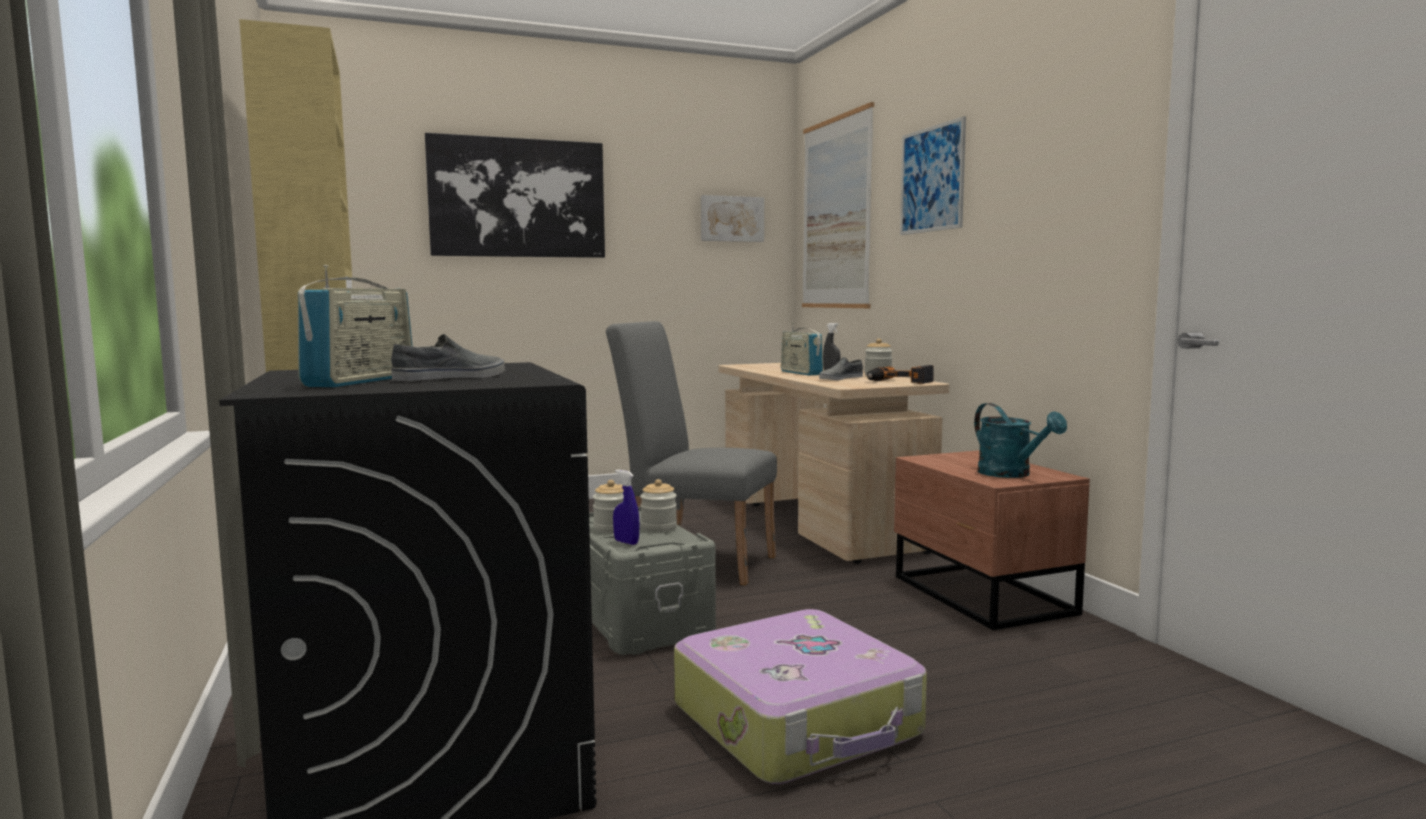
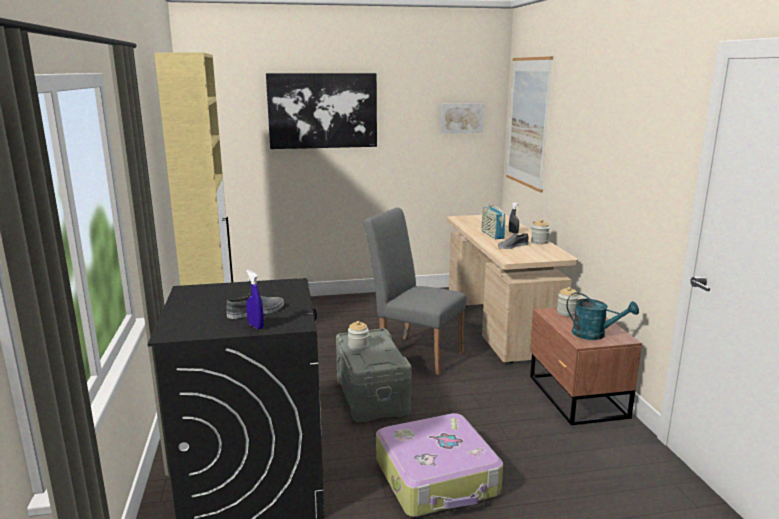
camera: 10 degrees right, 10 degrees up
(361, 381) = (212, 315): radio -> none
(626, 542) = (363, 360): blue spray bottle -> blue spray bottle (256, 326)
(658, 527) = (384, 348): jar -> jar (566, 312)
(899, 381) = (547, 254): power drill -> none
(932, 179) = (580, 122): picture -> none
(1011, 474) = (595, 335): turquoise watering can -> turquoise watering can turned 45 degrees counterclockwise

